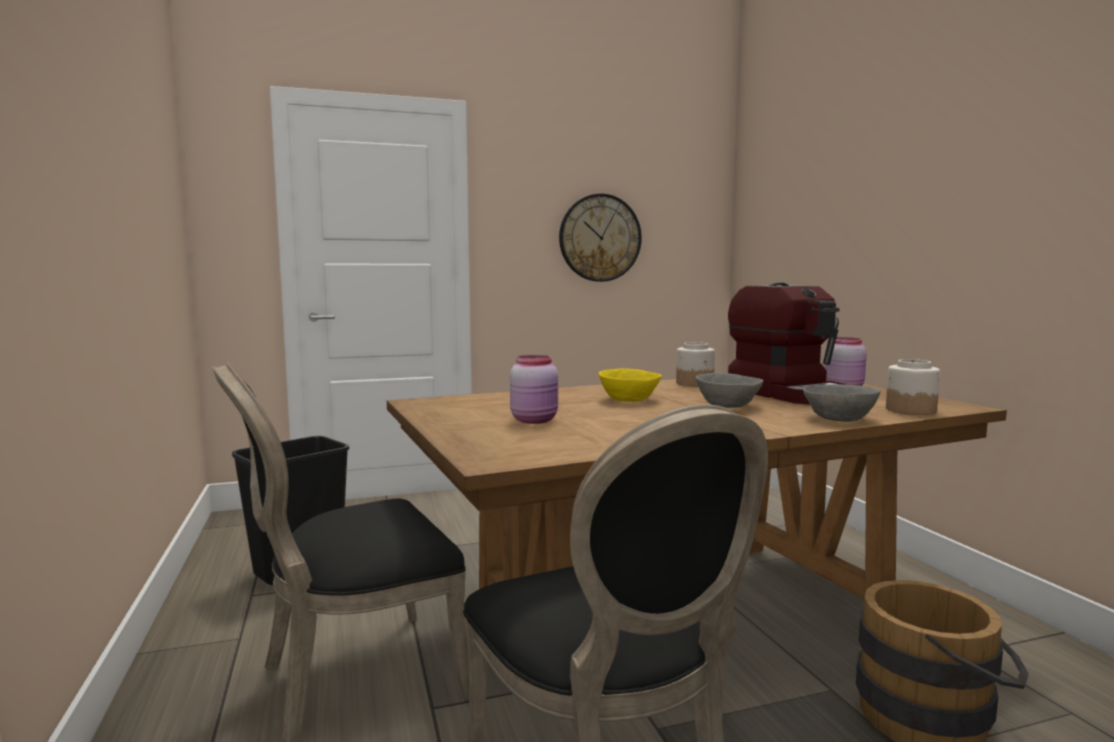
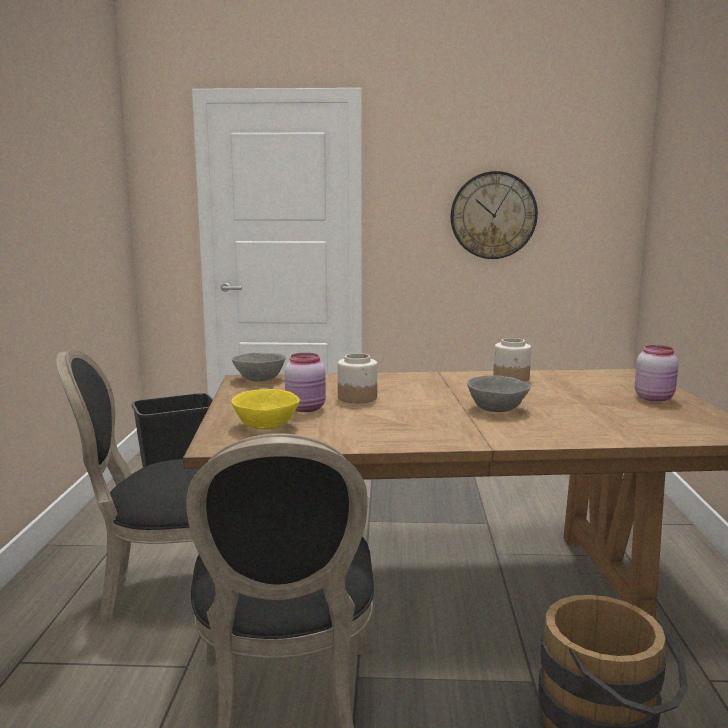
camera: 20 degrees right, 5 degrees up
(629, 400) = (418, 393): yellow bowl -> yellow bowl (265, 425)
(789, 393) = (584, 399): coffee machine -> none
(839, 418) = (578, 435): grey bowl -> grey bowl (260, 379)
(910, 410) = (672, 433): jar -> jar (357, 398)

